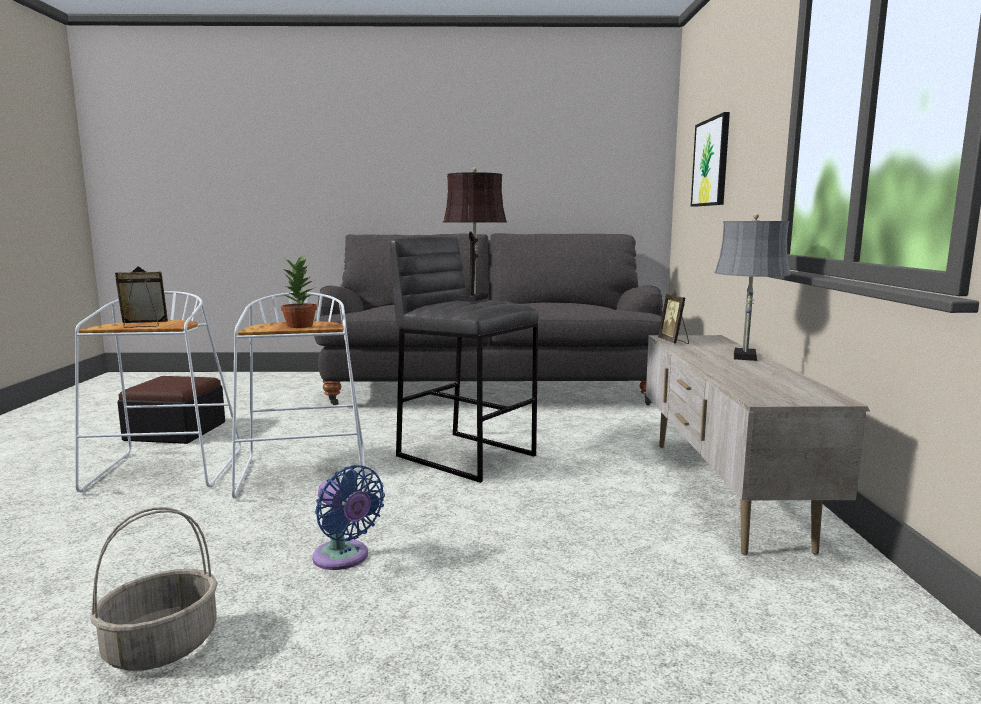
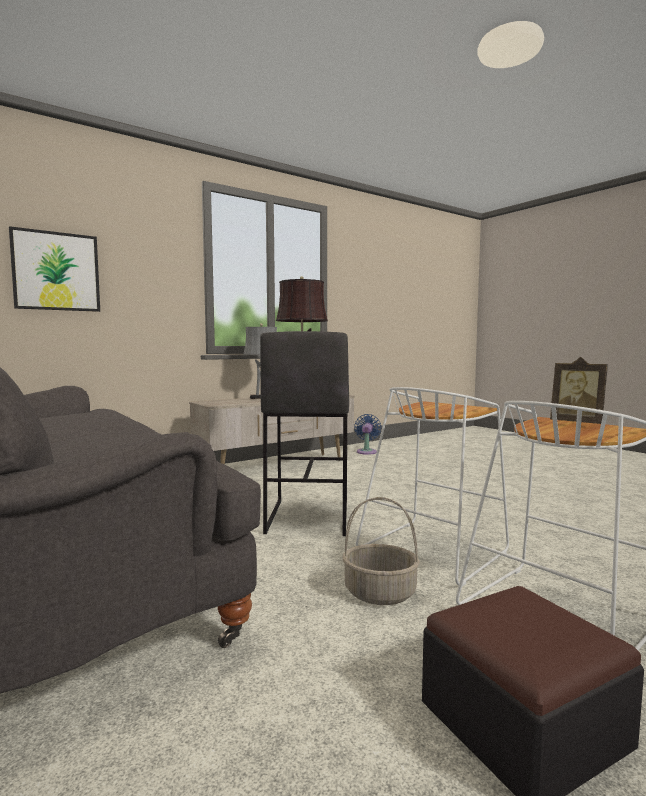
camera: 125 degrees left, 5 degrees down
(162, 645) = (574, 505): basket -> basket (379, 593)
(301, 326) = (441, 405): potted plant -> none
(344, 558) = (473, 502): blue fan -> blue fan (367, 451)
(673, 342) = (232, 403): picture frame -> none

